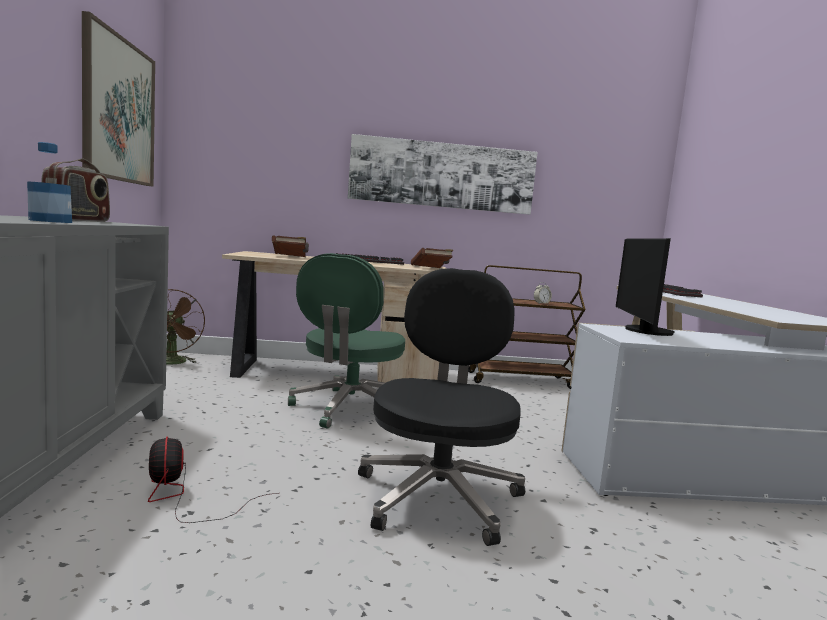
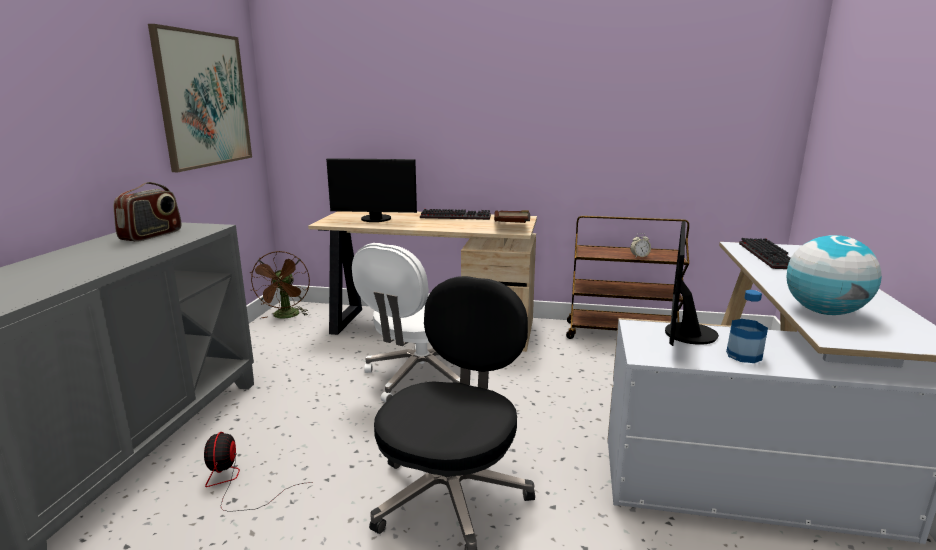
camera: 15 degrees right, 10 degrees up
(50, 221) = (106, 263): bottle -> bottle (743, 355)
(290, 257) = (375, 219): brown book -> monitor
(348, 409) = (419, 377): green office chair -> white office chair
(442, 175) = (531, 118): picture -> none
(752, 311) = (823, 312): none -> globe

